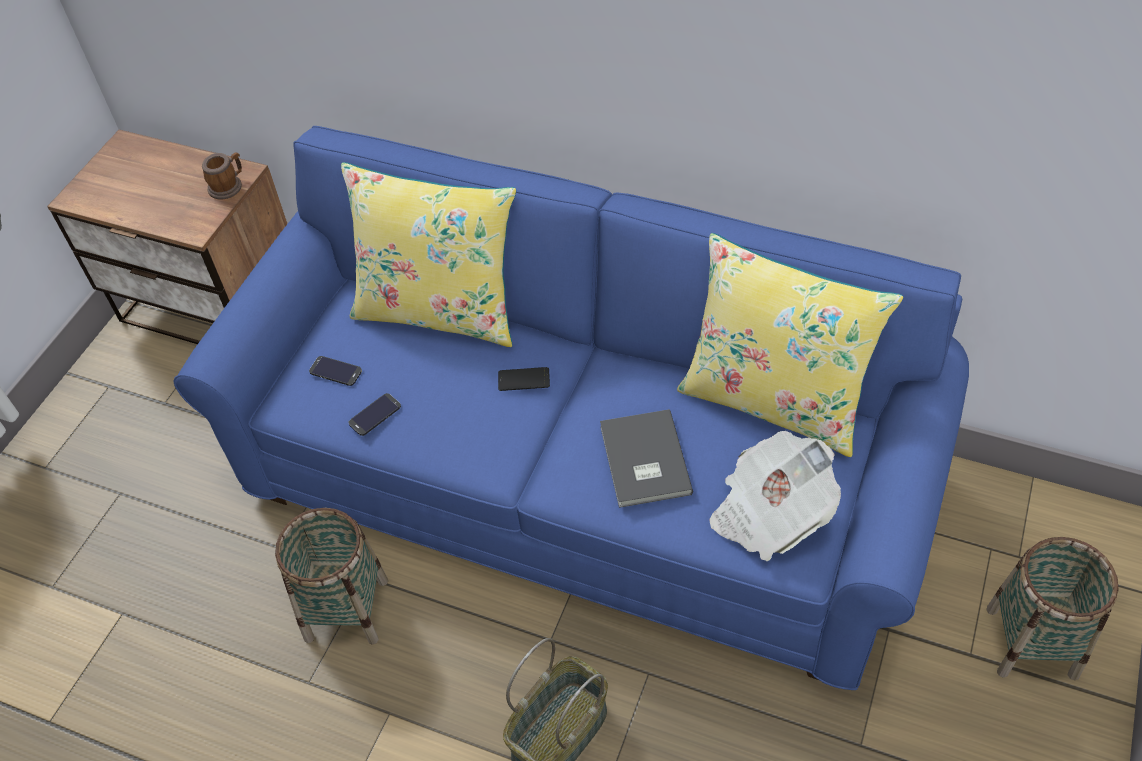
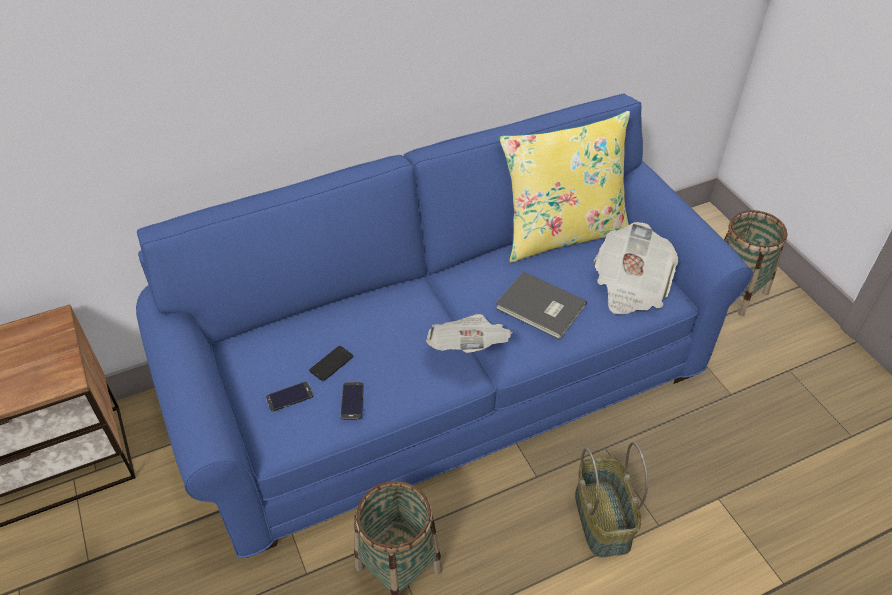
camera: 50 degrees left, 5 degrees down
(228, 186) = (54, 335): mug -> none
(440, 310) = (313, 315): yellow pillow -> none
(524, 379) = (418, 315): phone -> phone (331, 364)
(528, 446) = (468, 348): none -> newspaper

